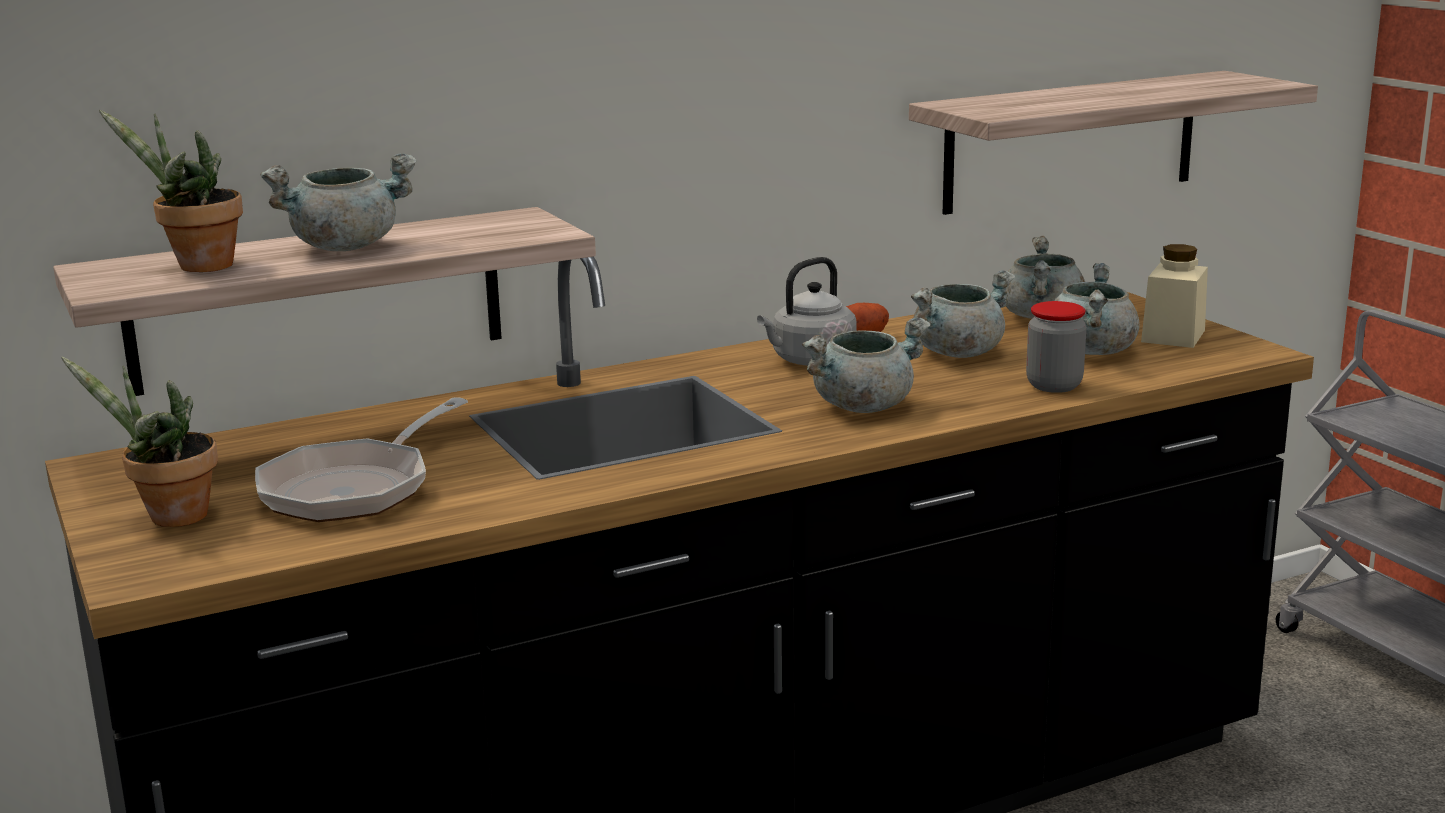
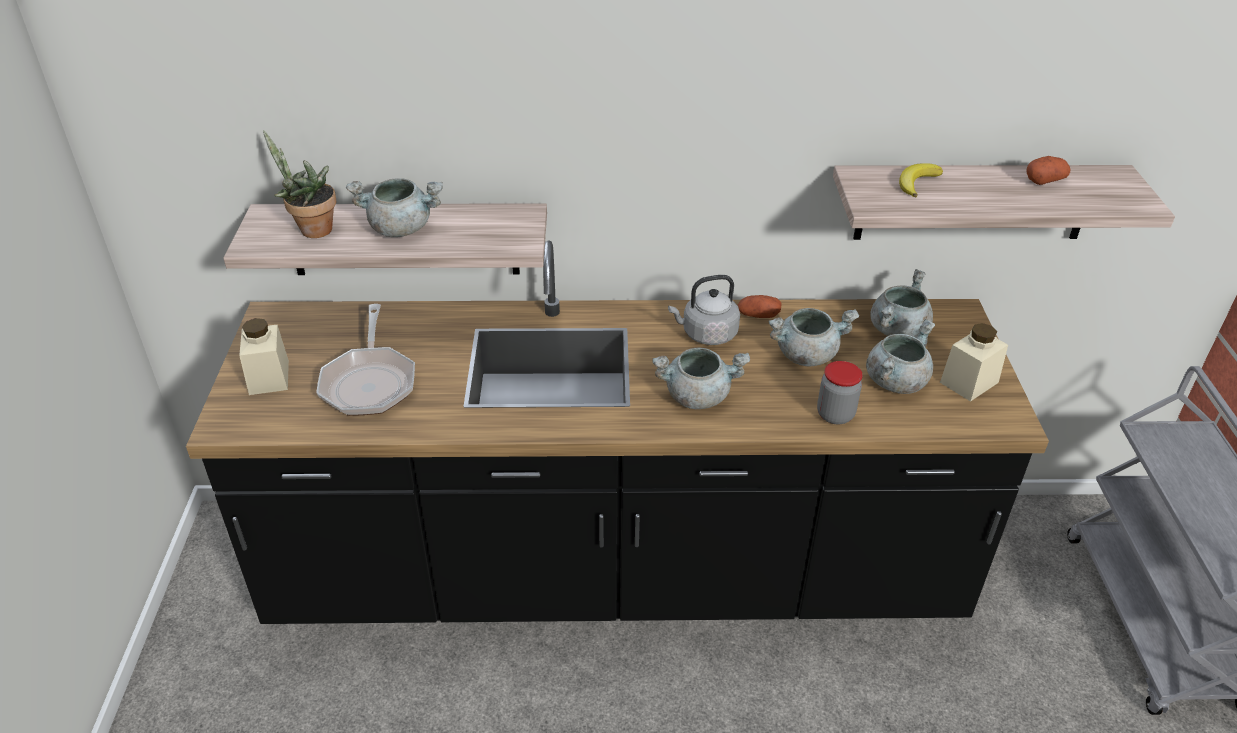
camera: 25 degrees right, 20 degrees up
(169, 517) = (269, 377): potted plant -> beige jar
(355, 488) = (369, 382): frying pan -> frying pan turned 60 degrees counterclockwise
(1022, 100) = (916, 183): none -> banana
(1155, 84) = (1045, 180): none -> potato

